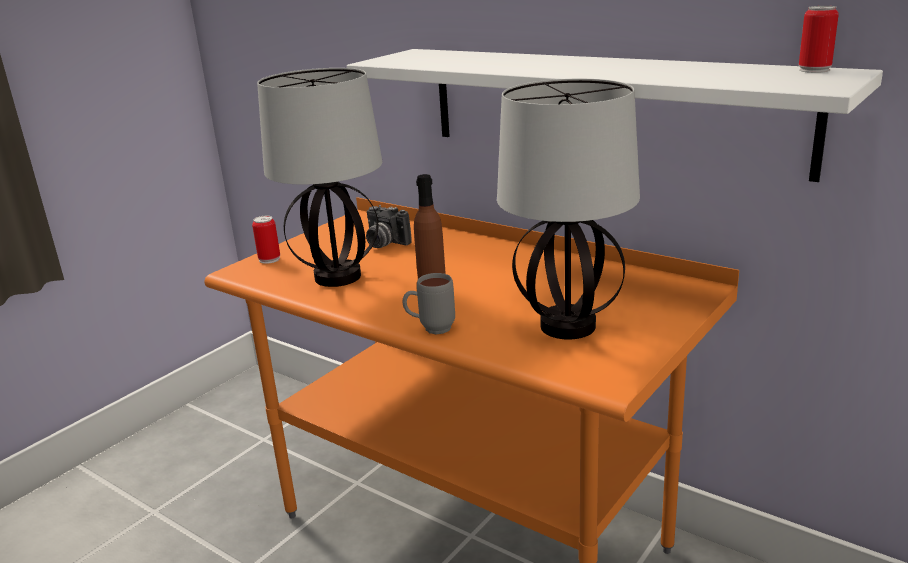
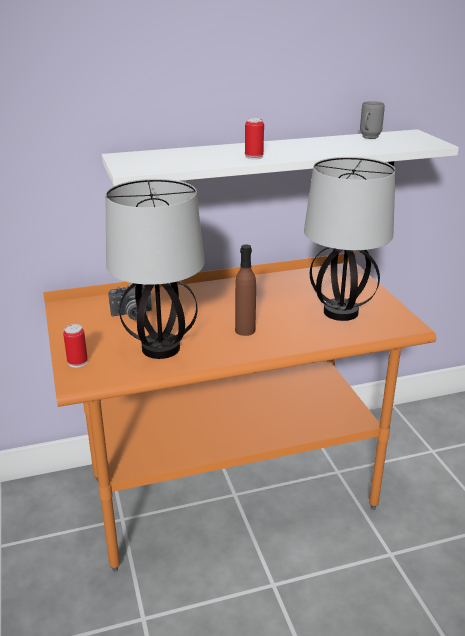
camera: 55 degrees left, 5 degrees up
(430, 329) = (289, 347): grey mug -> grey mug (368, 138)
(814, 70) = (397, 133): can -> can (254, 157)

